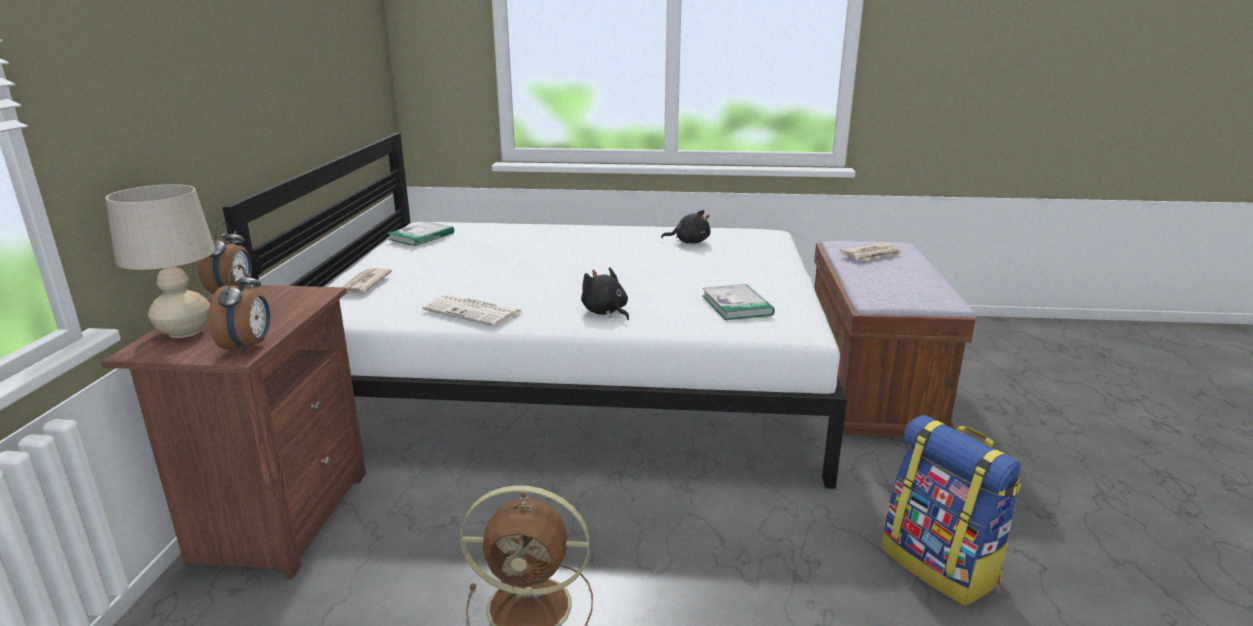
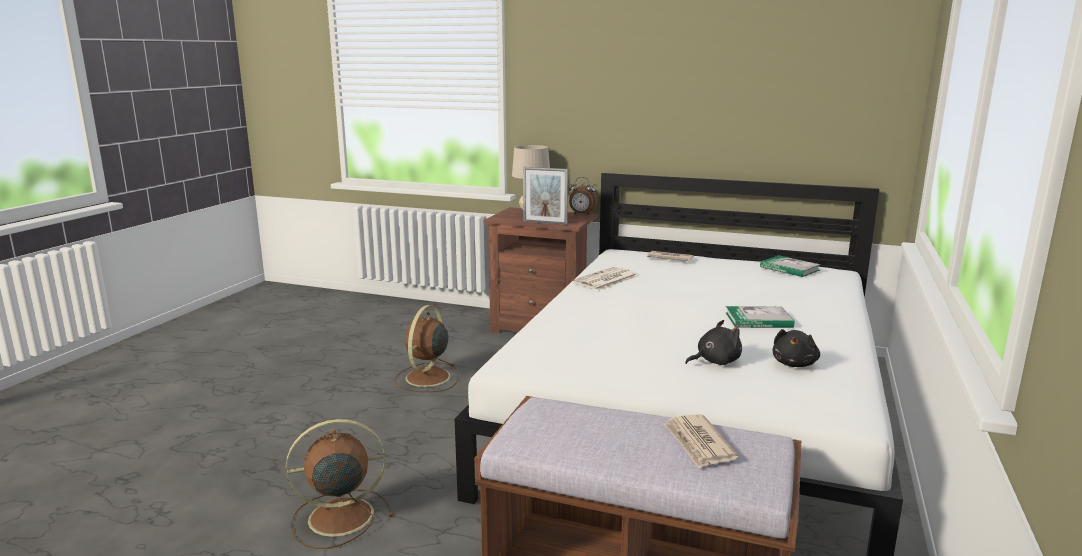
camera: 105 degrees right, 5 degrees down
(249, 346) = (505, 219): alarm clock -> none
(300, 311) = (545, 223): none -> picture frame
(605, 312) = (588, 311): black plush toy -> black plush toy (715, 361)
(736, 305) = (577, 352): book -> book (758, 320)
(940, 565) = (338, 517): backpack -> brown fan

